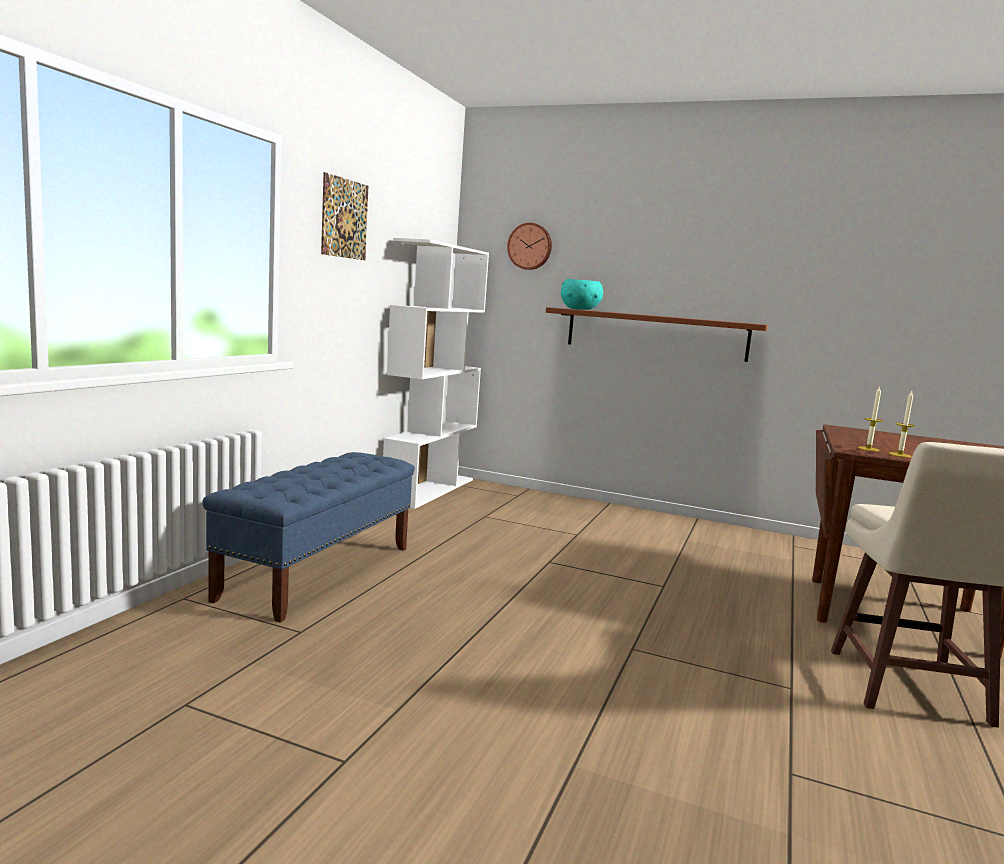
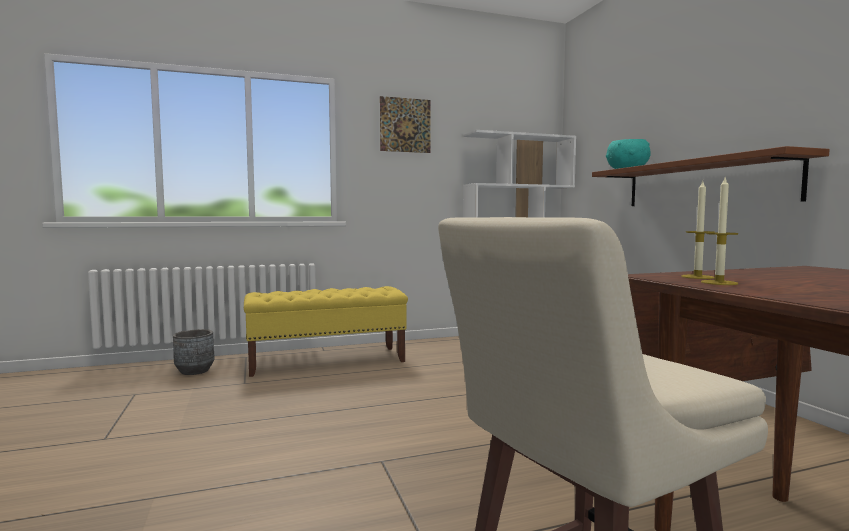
camera: 50 degrees right, 5 degrees down
(169, 642) = (195, 371): none -> grey planter
(319, 572) = (327, 361): blue bench -> yellow bench
(530, 246) = (604, 122): wall clock -> none

